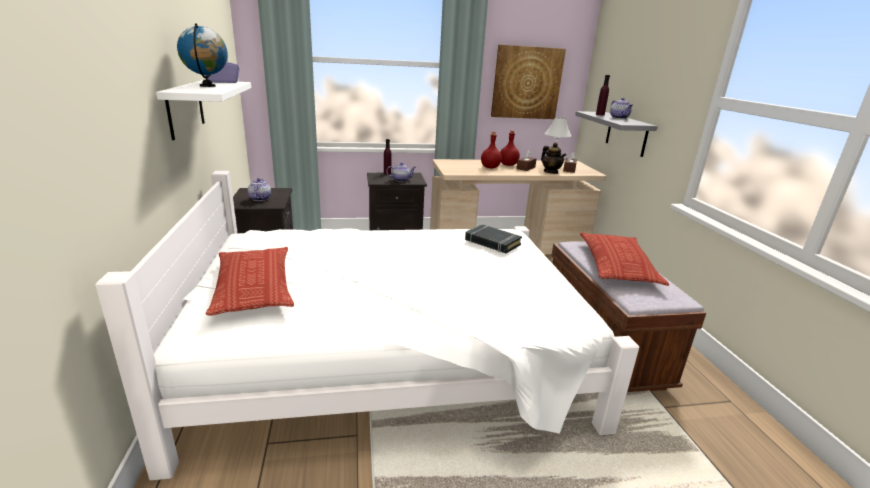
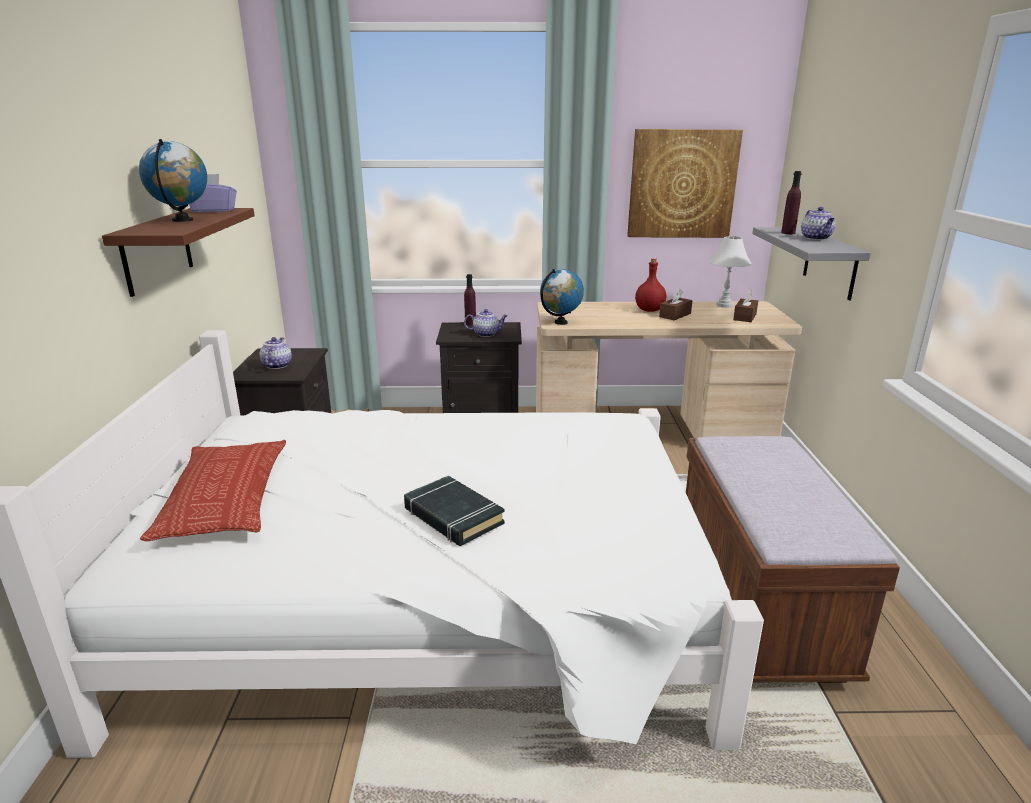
camera: 10 degrees right, 0 degrees up
(185, 108) = (157, 250): white shelf -> brown shelf
(454, 171) = (561, 322): none -> globe
(490, 167) = (619, 315): red bottle -> none
(492, 242) = (589, 436): black book -> black book (453, 516)
(551, 172) = (712, 322): teapot -> none
(617, 264) = (775, 478): pillow -> none

